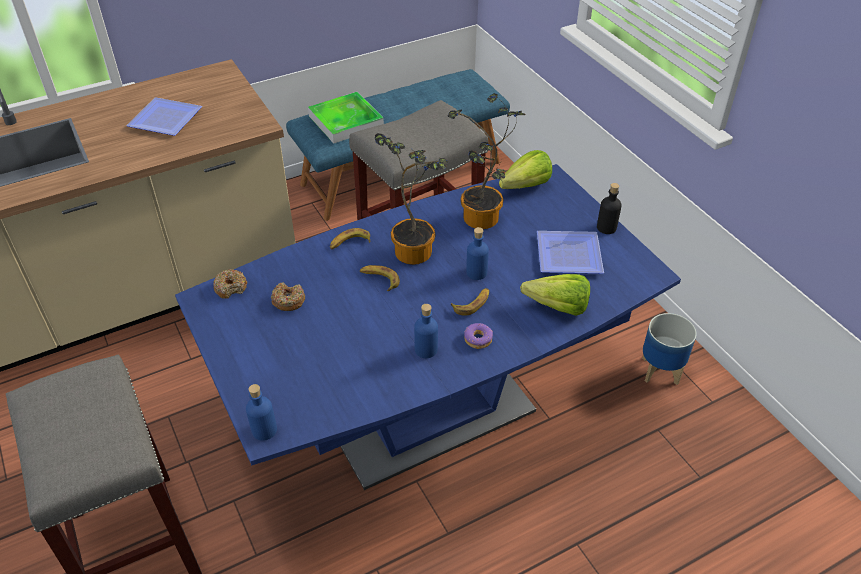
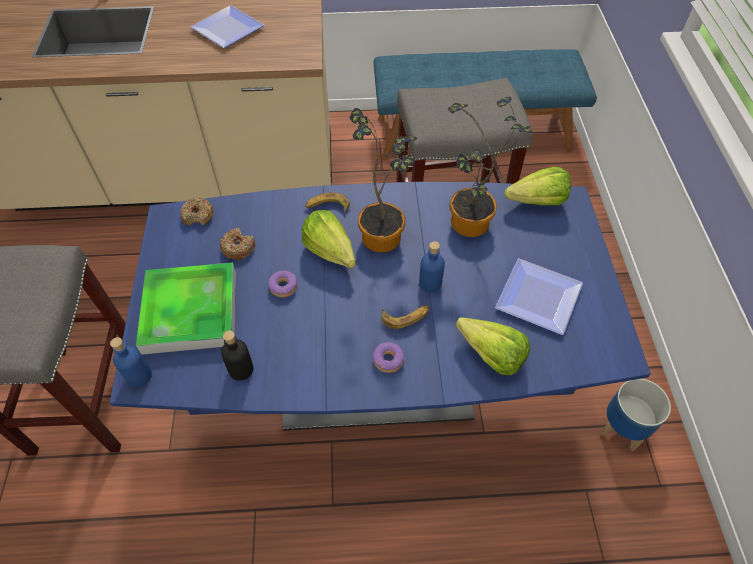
camera: 25 degrees right, 10 degrees up
(346, 121) = (425, 72): tray -> tray (190, 311)
(352, 317) = (284, 287): none -> donut
(379, 280) = (332, 256): banana -> lettuce
(426, 349) = (331, 351): blue bottle -> none
(606, 227) = (598, 280): black bottle -> black bottle (241, 369)

